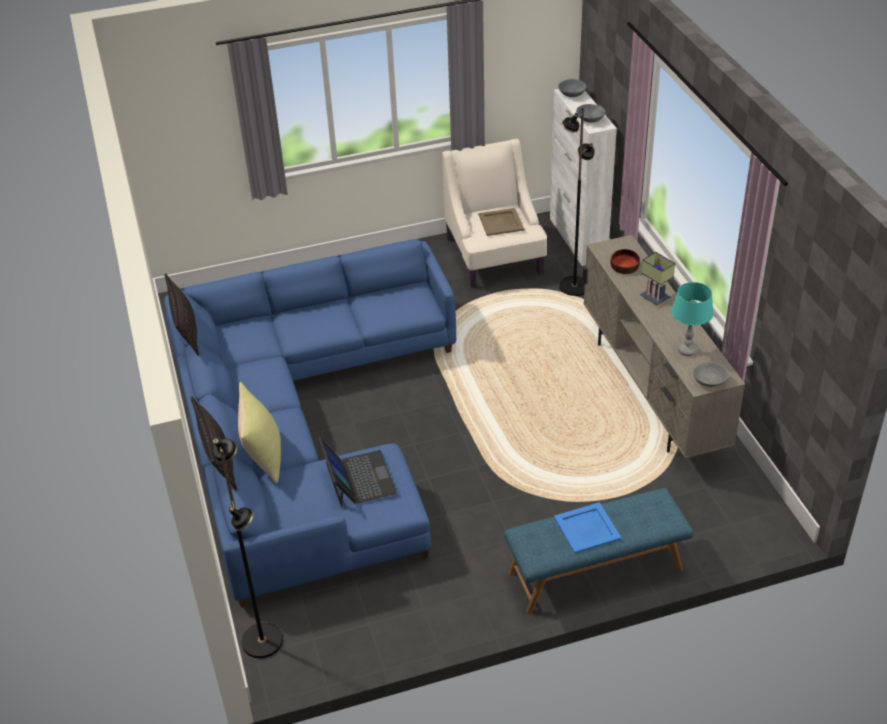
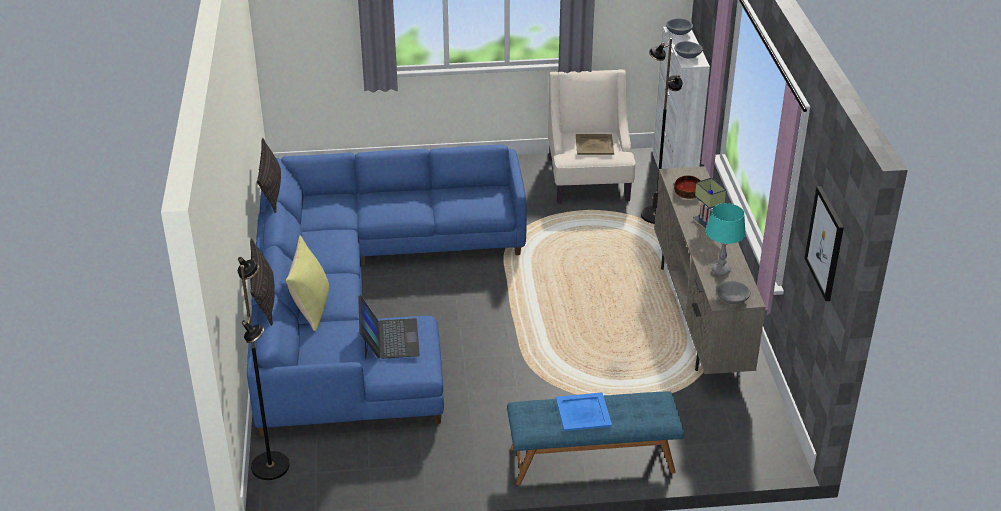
camera: 10 degrees right, 5 degrees down
(819, 319) = (825, 243): none -> picture

